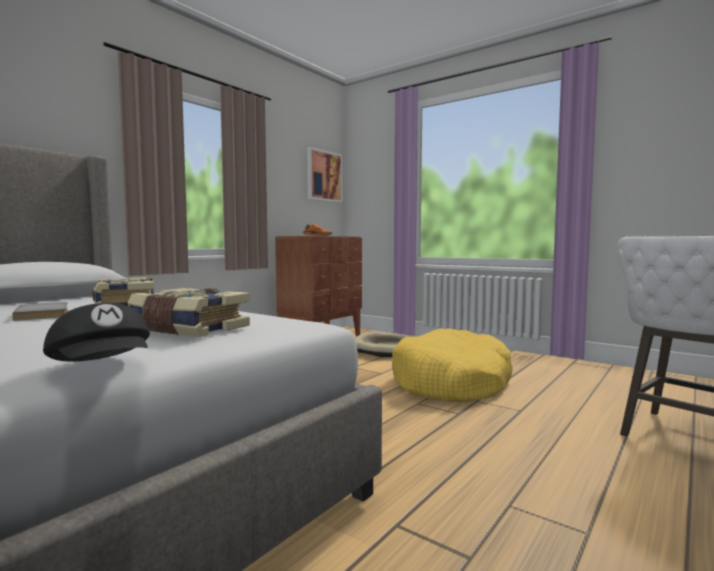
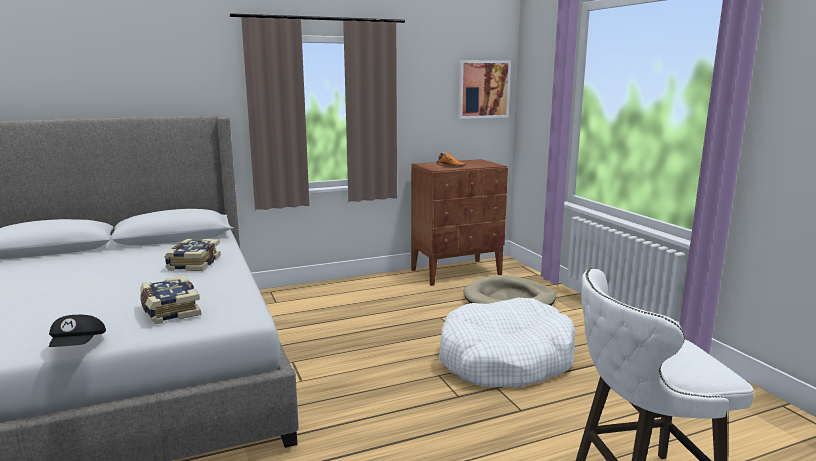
camera: 30 degrees right, 10 degrees up
(45, 314) = (138, 269): grey book -> none
(451, 383) = (505, 359): yellow dog bed -> white dog bed

